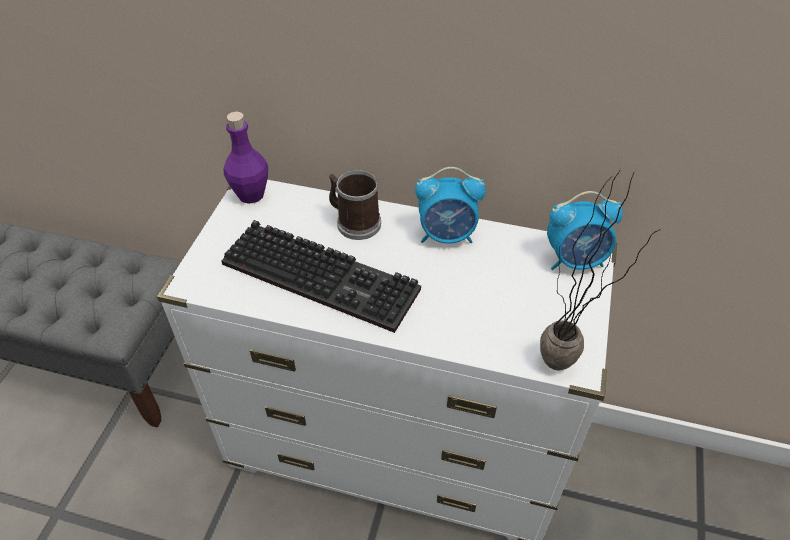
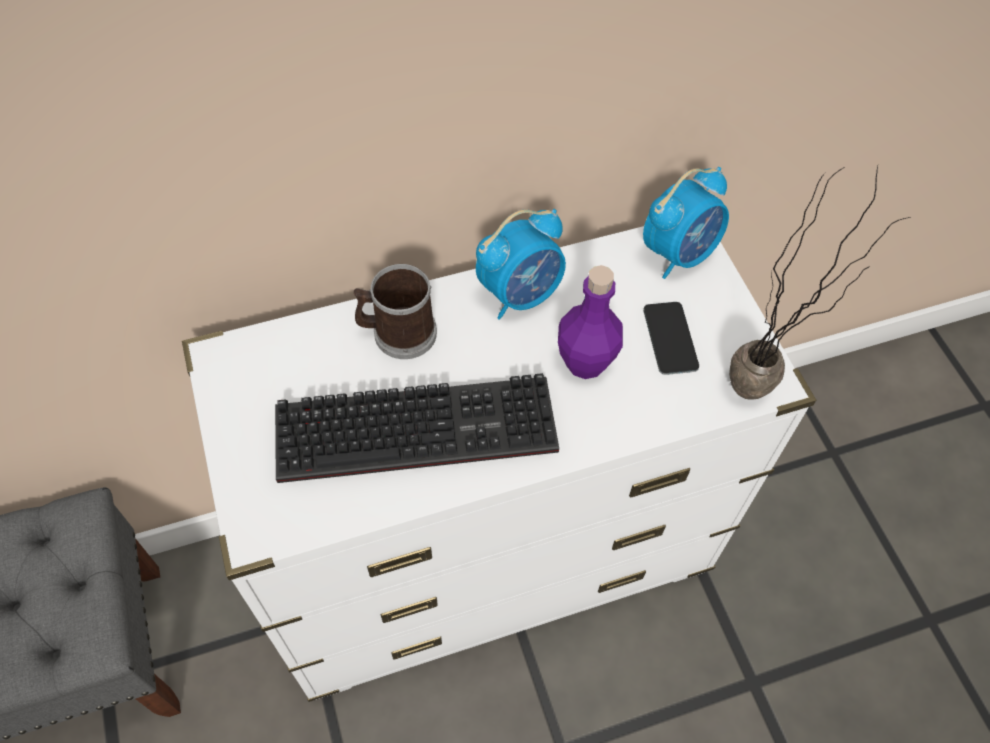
camera: 35 degrees left, 10 degrees up
(251, 194) = (230, 363): purple bottle -> purple bottle (585, 362)
(526, 306) = (670, 338): none -> phone

